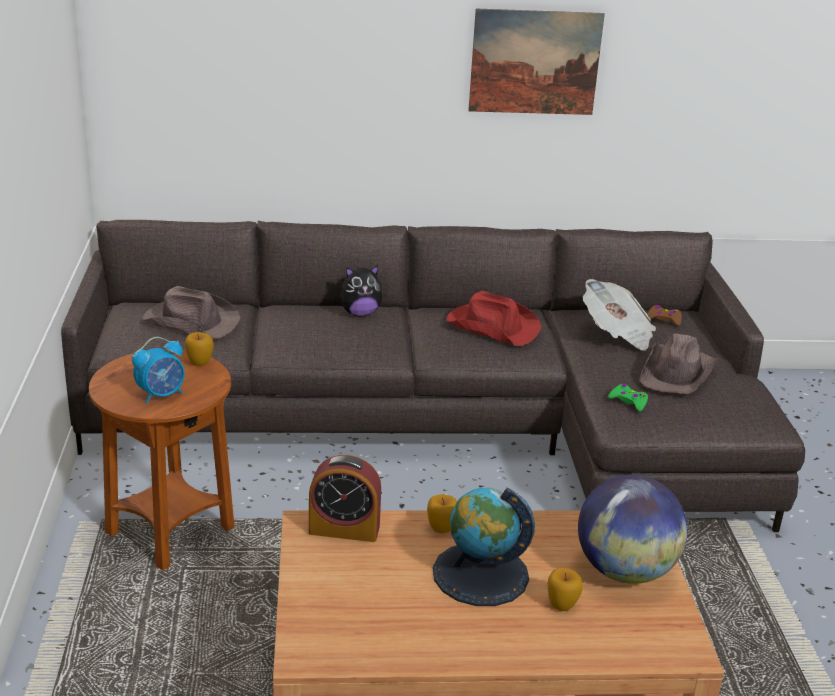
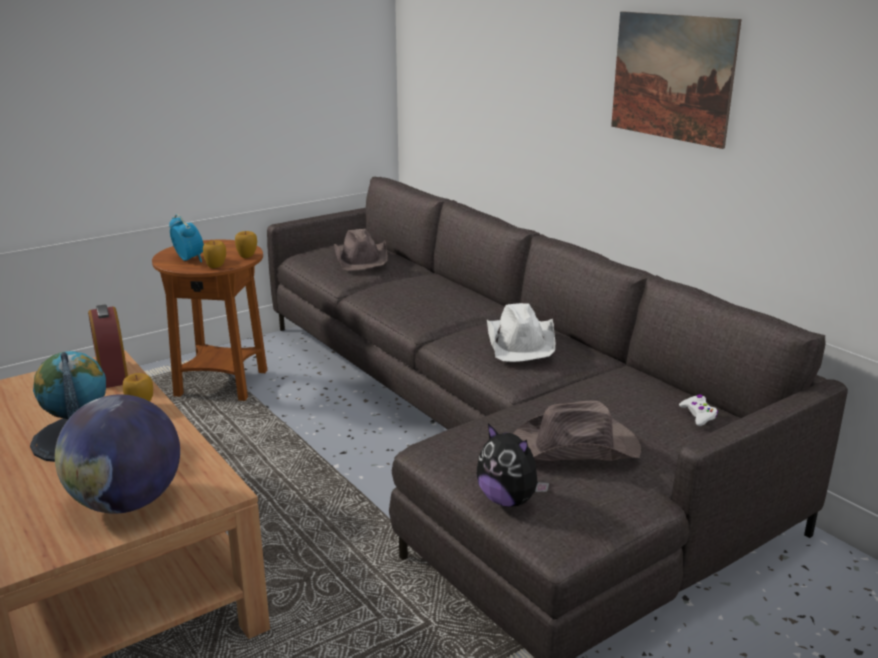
camera: 60 degrees right, 5 degrees down
(161, 395) = (189, 259): alarm clock -> alarm clock turned 150 degrees counterclockwise
(360, 313) = (463, 296): plush toy -> plush toy (508, 500)
(492, 326) = (521, 342): red hat -> white hat
(562, 605) = (50, 484): apple -> apple (216, 266)
(617, 333) = (610, 397): newspaper -> none
(628, 401) = (475, 437): green game controller -> none
(664, 319) = (698, 415): brown game controller -> white game controller

